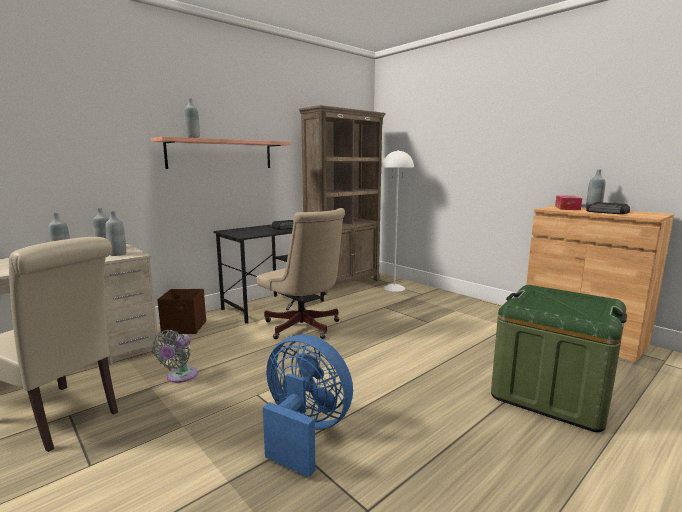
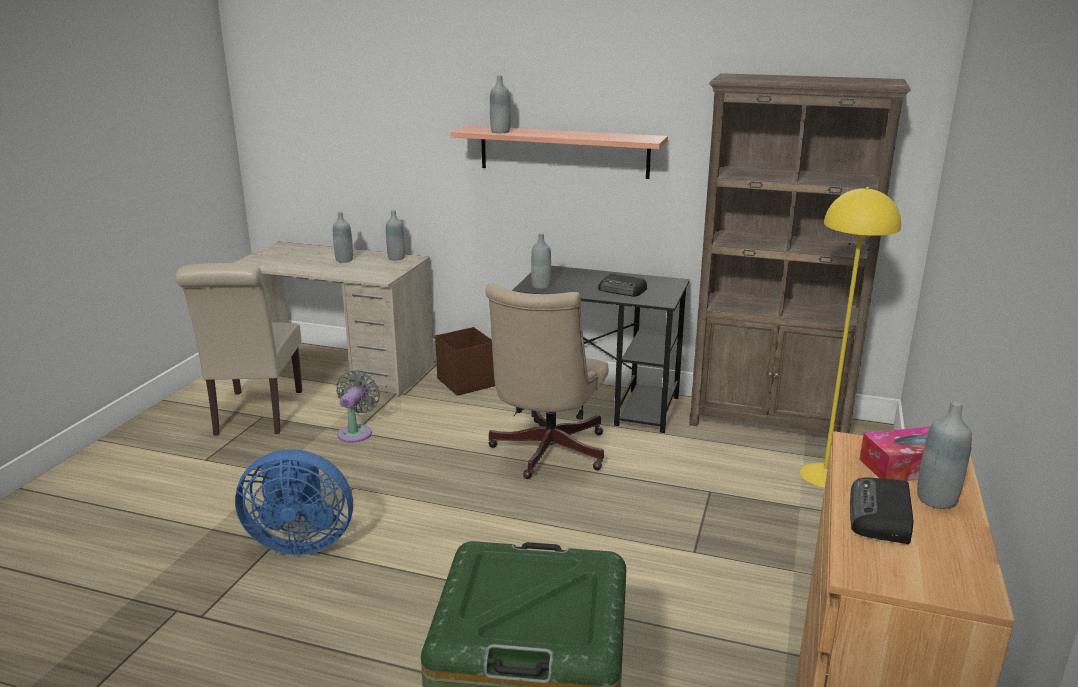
camera: 60 degrees right, 10 degrees up
(118, 254) = (376, 272): grey bottle -> grey bottle (541, 286)
(180, 377) = (356, 432): grey fan -> grey fan turned 120 degrees clockwise
(304, 432) = (300, 541): blue fan -> blue fan turned 90 degrees clockwise
(394, 288) = (825, 475): white floor lamp -> yellow floor lamp

